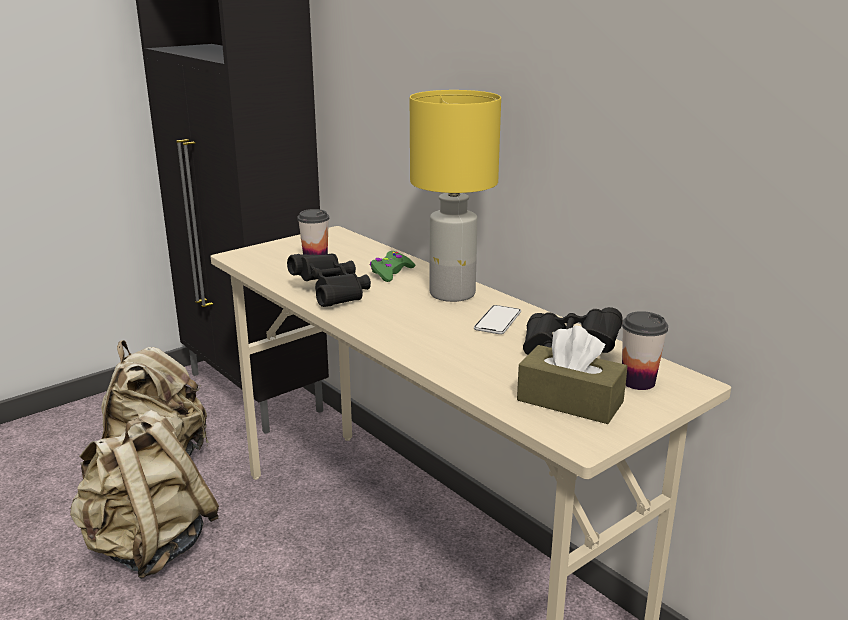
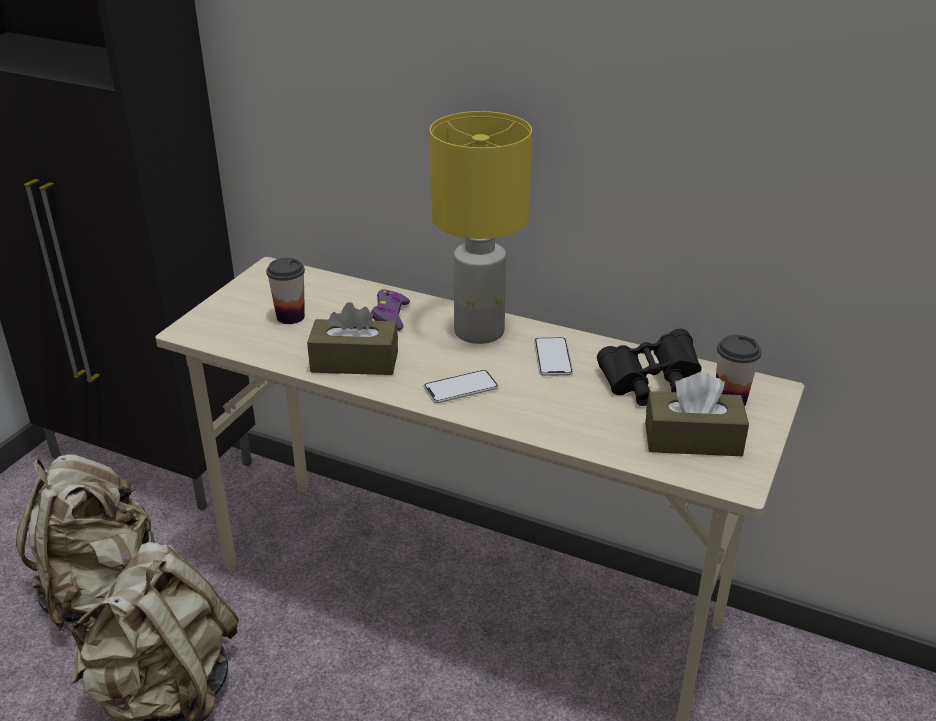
camera: 25 degrees left, 10 degrees up
(332, 293) = (354, 362): black binoculars -> brown tissue box
(391, 272) = (390, 316): green game controller -> purple game controller
(397, 324) = (461, 388): none -> phone

